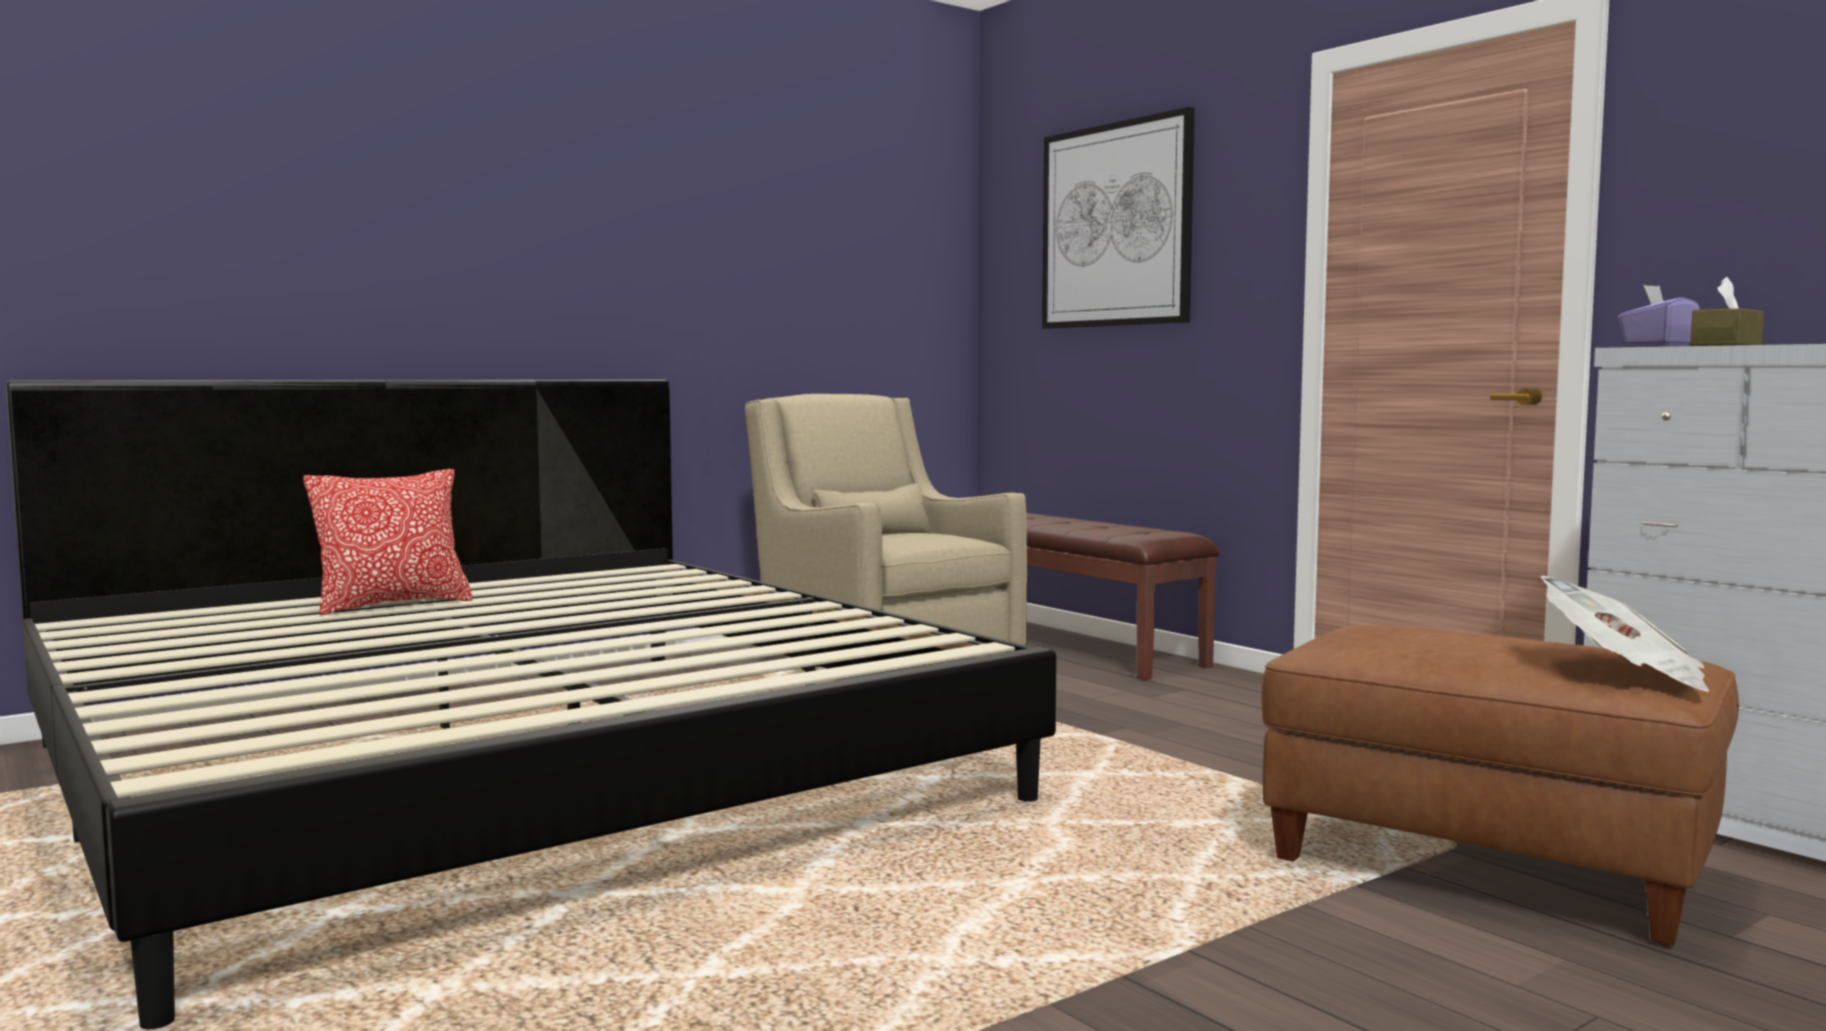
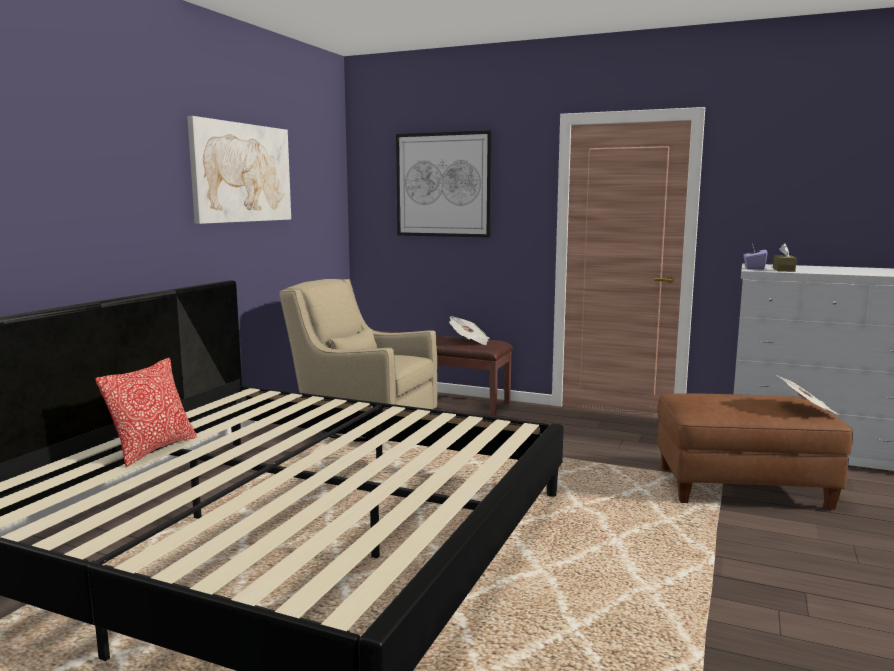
camera: 30 degrees left, 5 degrees up
(714, 206) = (242, 173): none -> picture
(1125, 530) = (469, 342): none -> newspaper

